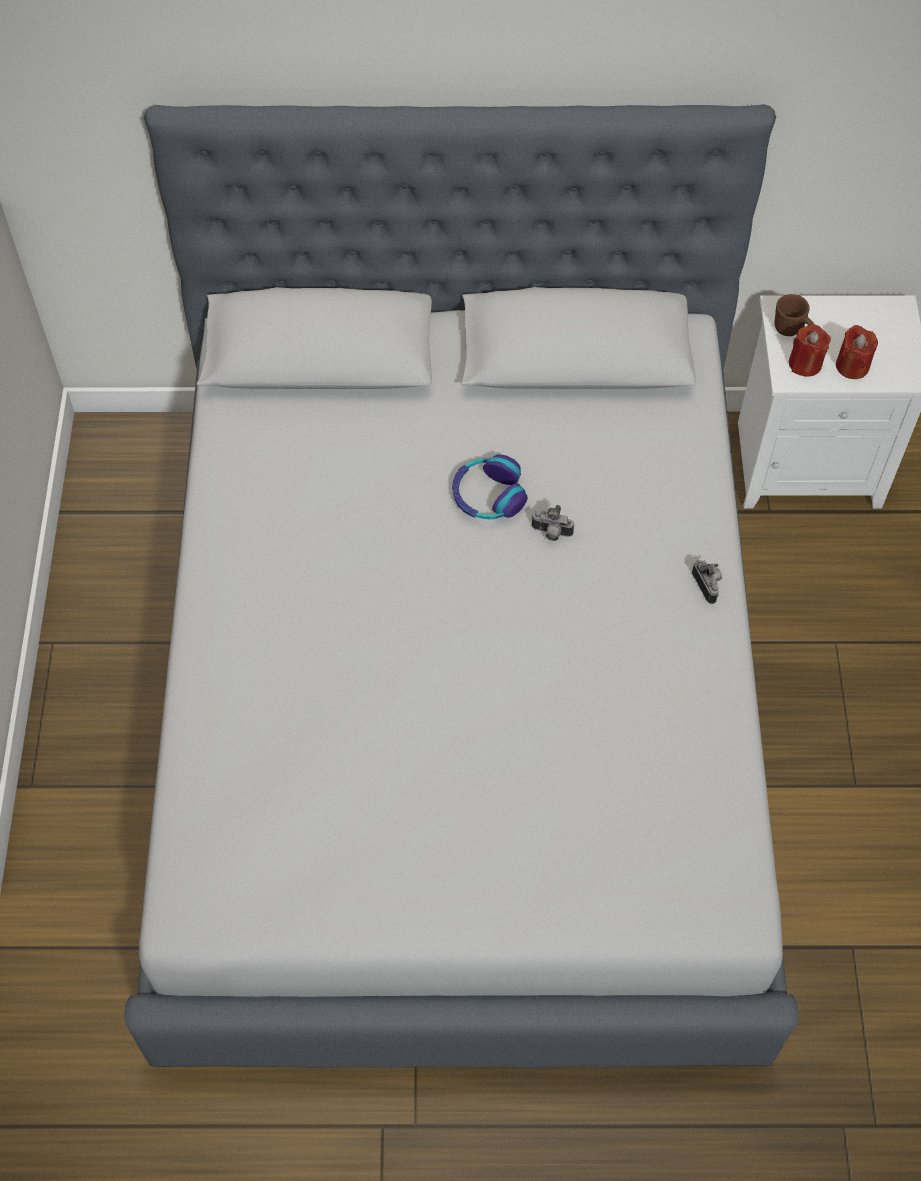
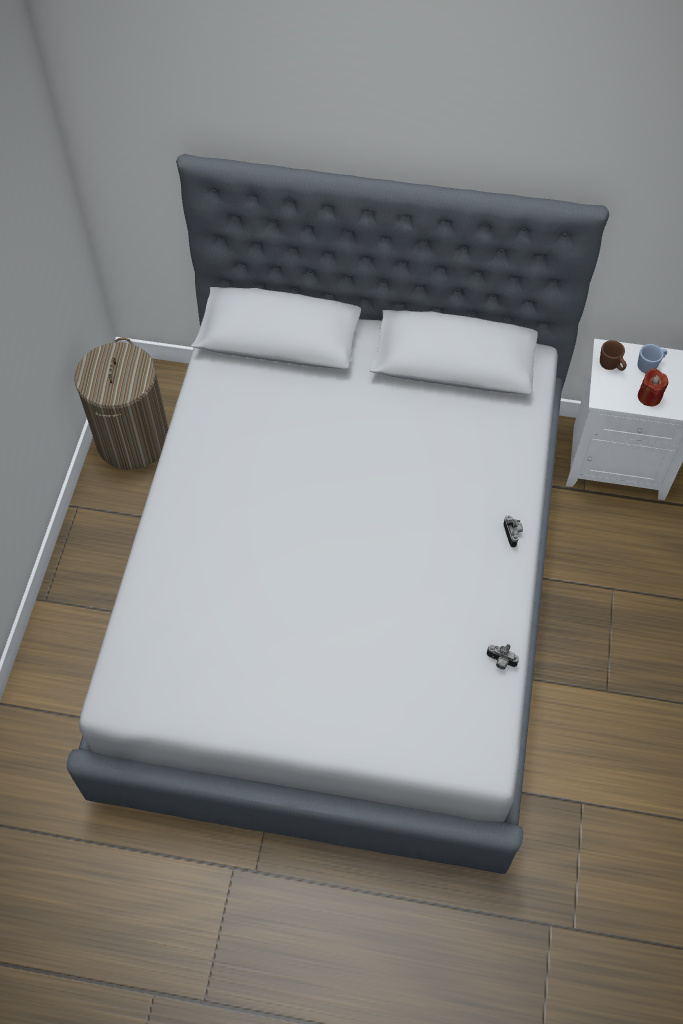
camera: 10 degrees right, 0 degrees up
(115, 533) = (133, 439): none -> laundry basket
(488, 496) = (373, 450): headphones -> none
(551, 533) = (411, 482): camera -> camera (500, 662)
(805, 364) = (616, 390): red candle -> none
(844, 323) = (649, 365): none -> blue mug

